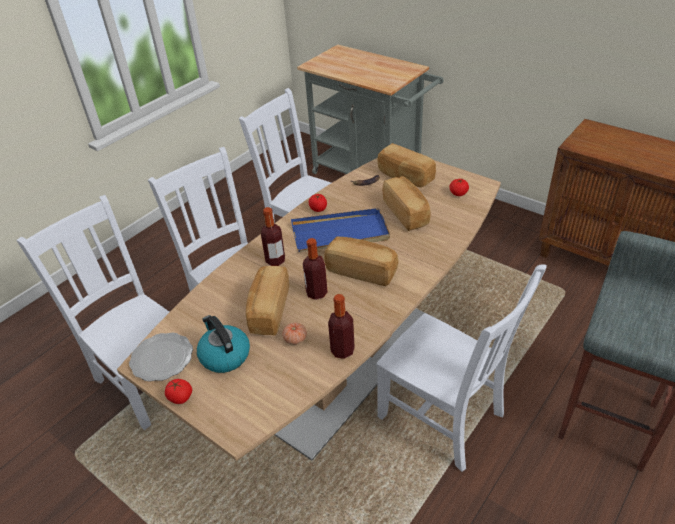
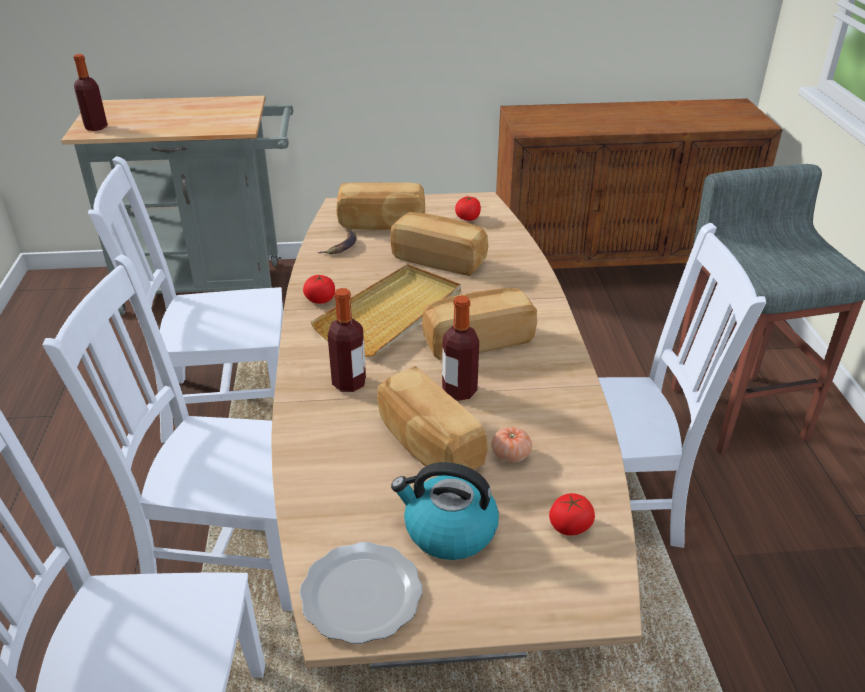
camera: 45 degrees left, 5 degrees down
(180, 398) = (466, 623): tomato -> tomato (570, 526)
(340, 234) = (391, 314): blue tray -> beige tray
(342, 350) = (582, 433): bottle -> bottle (96, 127)

